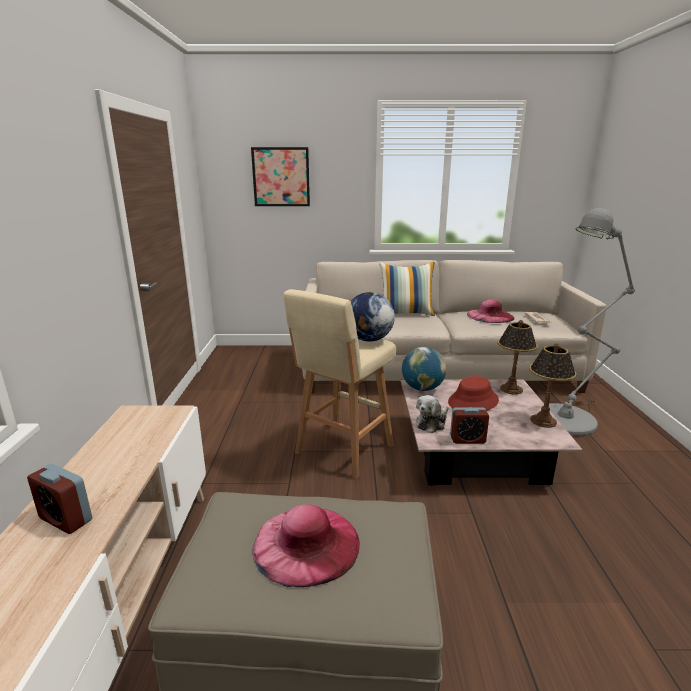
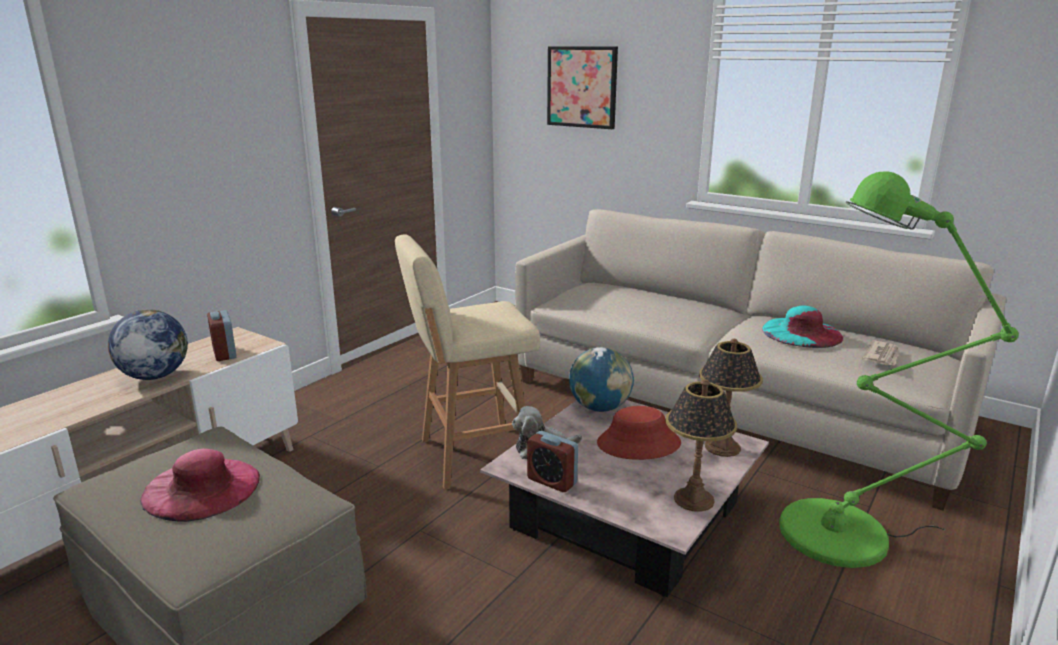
camera: 35 degrees right, 0 degrees up
(66, 519) = (82, 398): alarm clock -> alarm clock (224, 353)
(368, 340) = (507, 318): globe -> globe (154, 376)
(406, 313) = (679, 303): pillow -> none
(490, 316) = (802, 333): pink hat -> turquoise hat
(570, 418) = (848, 534): grey floor lamp -> green floor lamp

